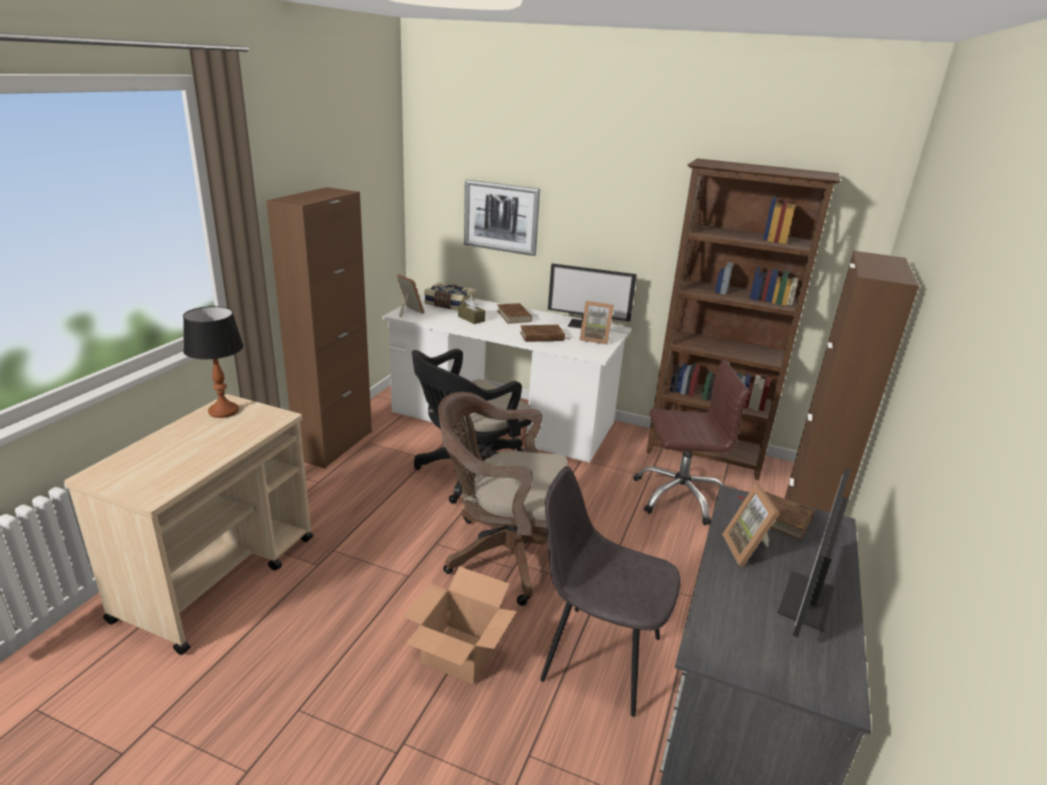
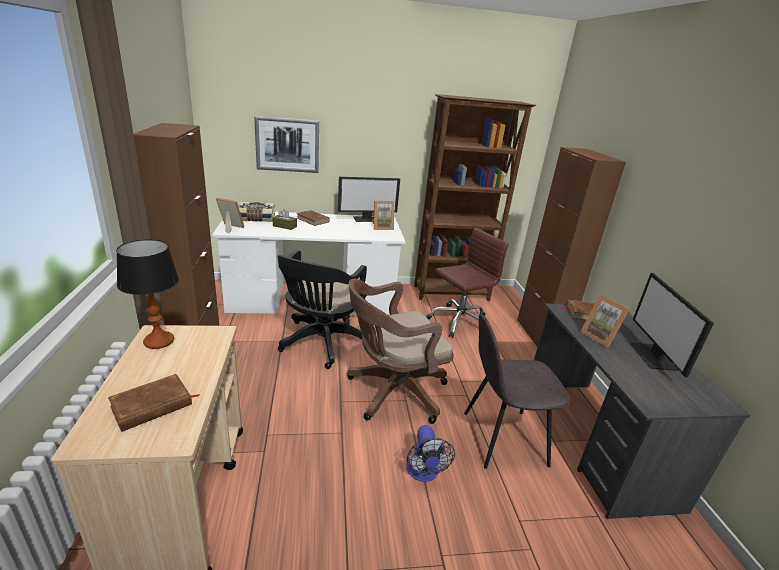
camera: 30 degrees left, 0 degrees up
(461, 653) = (423, 473): cardboard box -> fan
(542, 336) = (347, 231): brown book -> brown book (152, 406)

